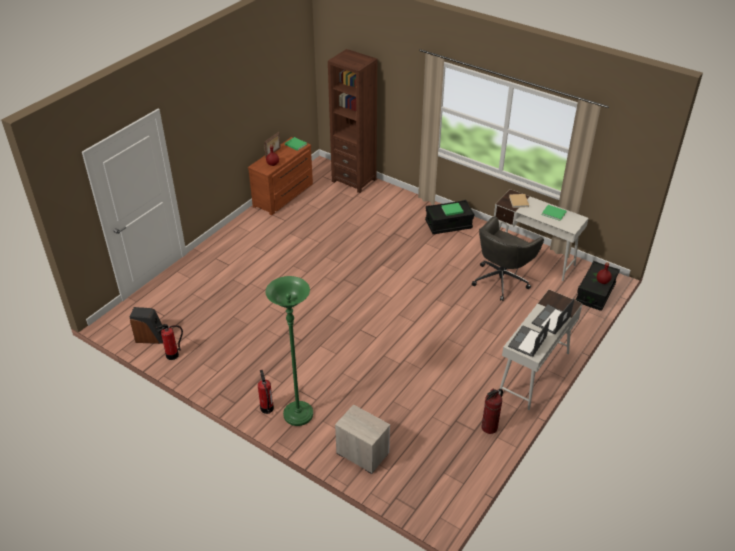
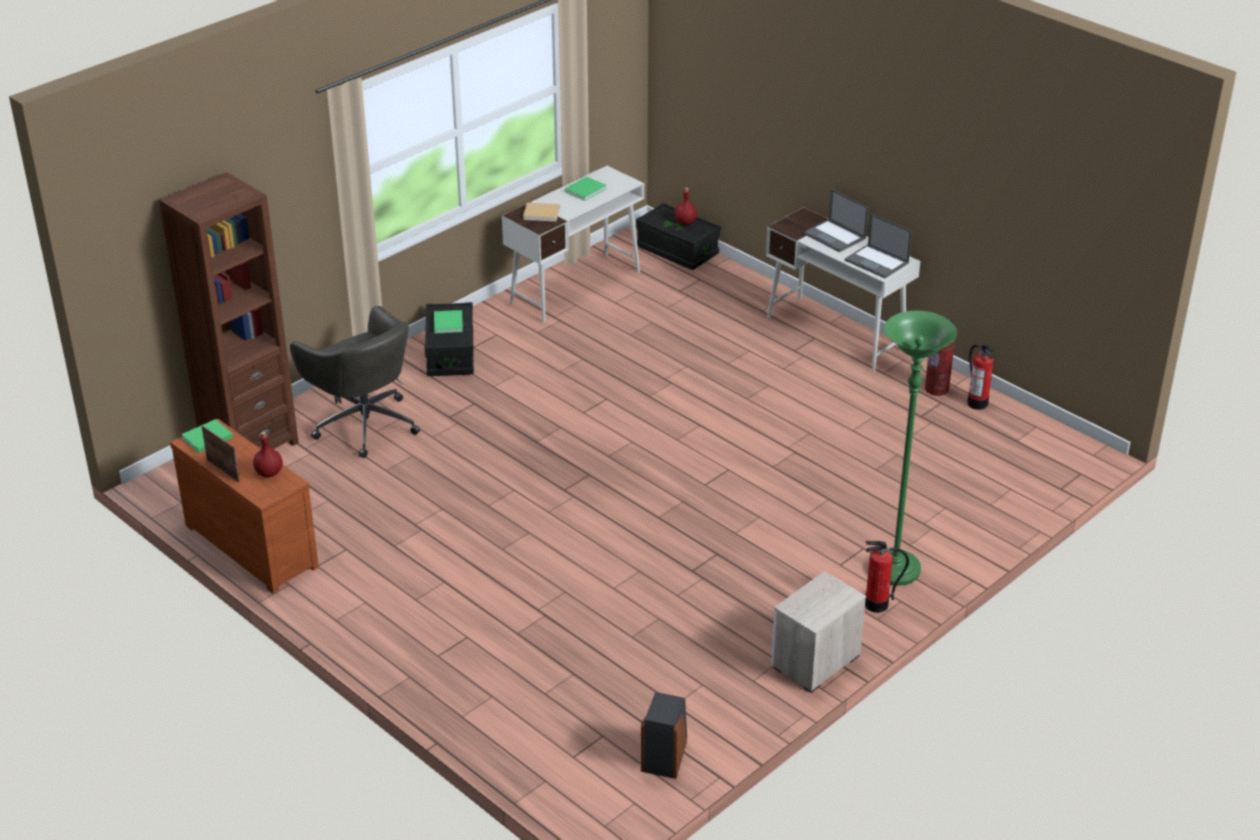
camera: 80 degrees left, 5 degrees down
(172, 355) = (724, 723): fire extinguisher -> fire extinguisher (977, 403)
(362, 452) = (977, 511): nightstand -> nightstand (814, 661)
(501, 280) = (620, 325): grey office chair -> grey office chair (364, 423)

